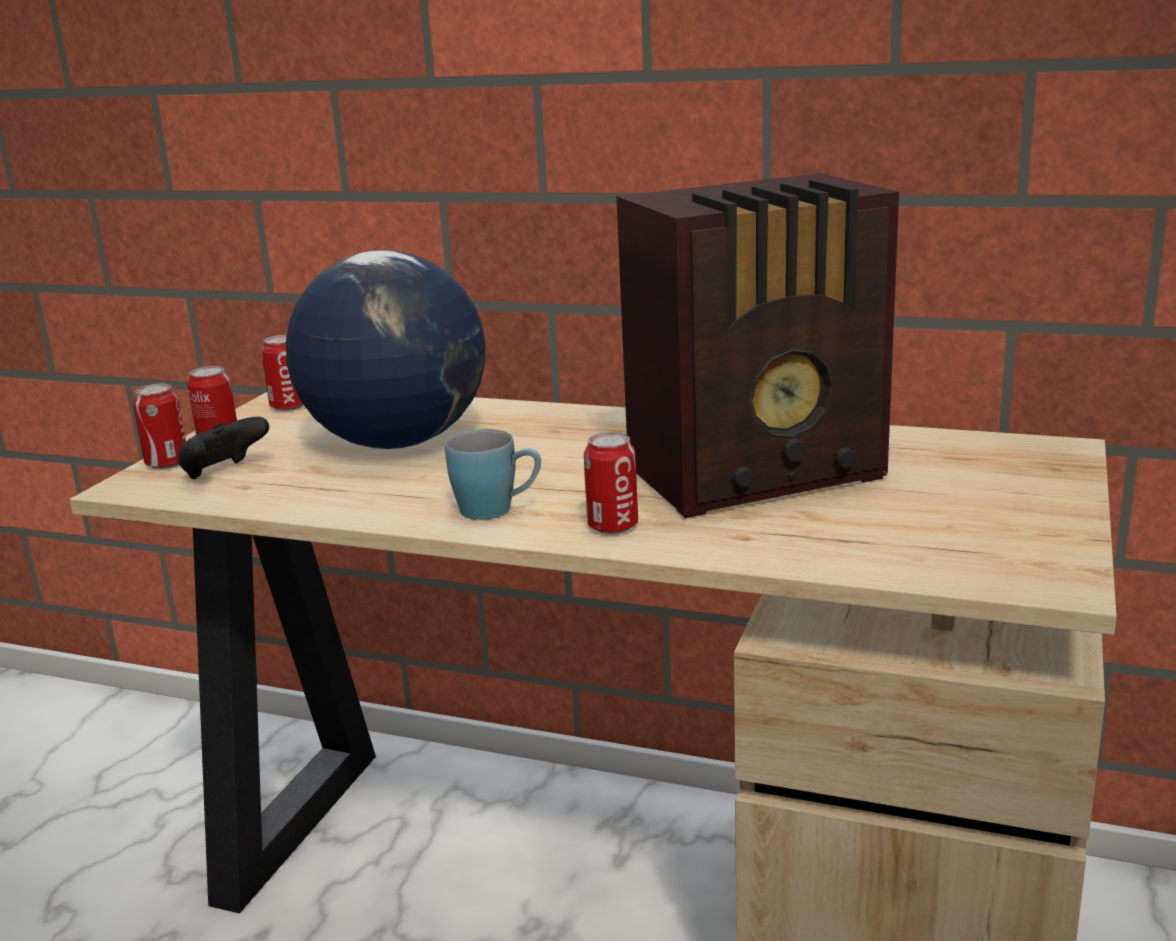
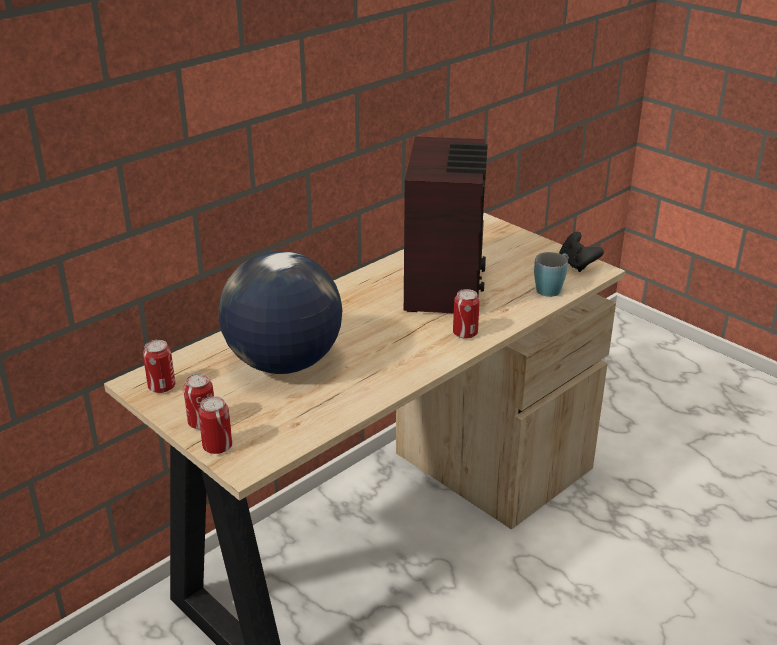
camera: 65 degrees left, 10 degrees up
(224, 473) = (264, 428): black game controller -> black game controller (577, 264)
(498, 510) = (416, 356): blue mug -> blue mug (551, 288)

